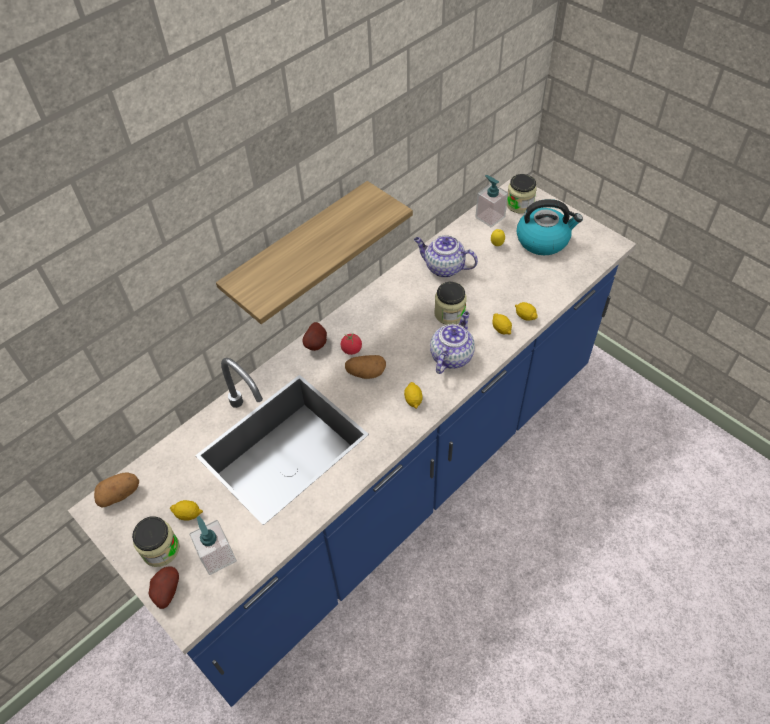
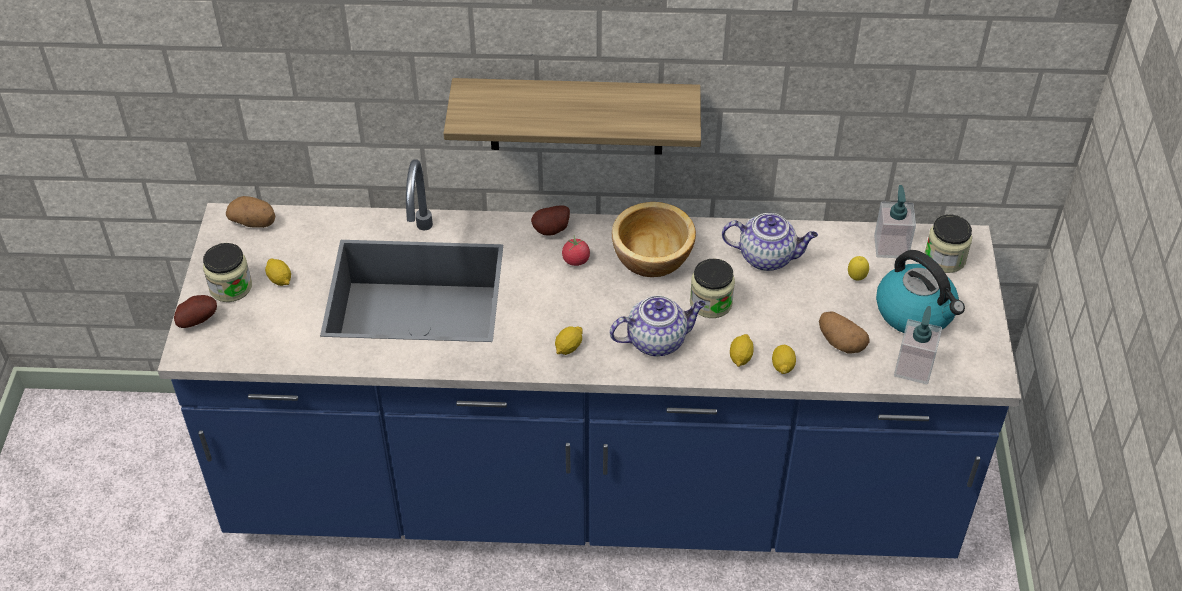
camera: 45 degrees right, 5 degrees down
(217, 556) = (261, 328): soap dispenser -> soap dispenser (913, 367)
(366, 373) = (560, 290): potato -> potato (840, 342)
(389, 314) = (653, 258): none -> bowl
(443, 267) = (767, 257): teapot -> teapot turned 120 degrees clockwise

